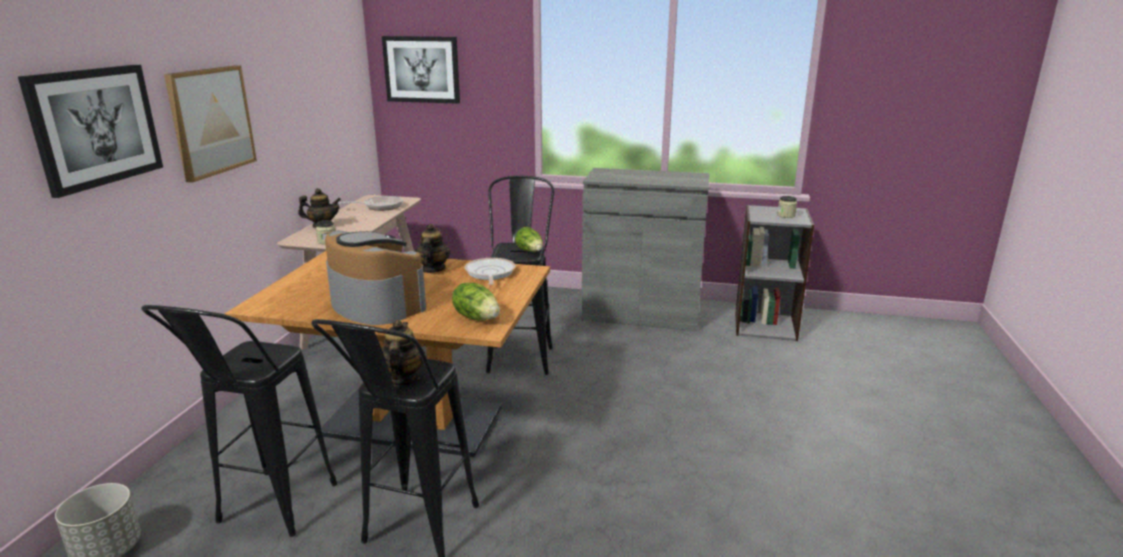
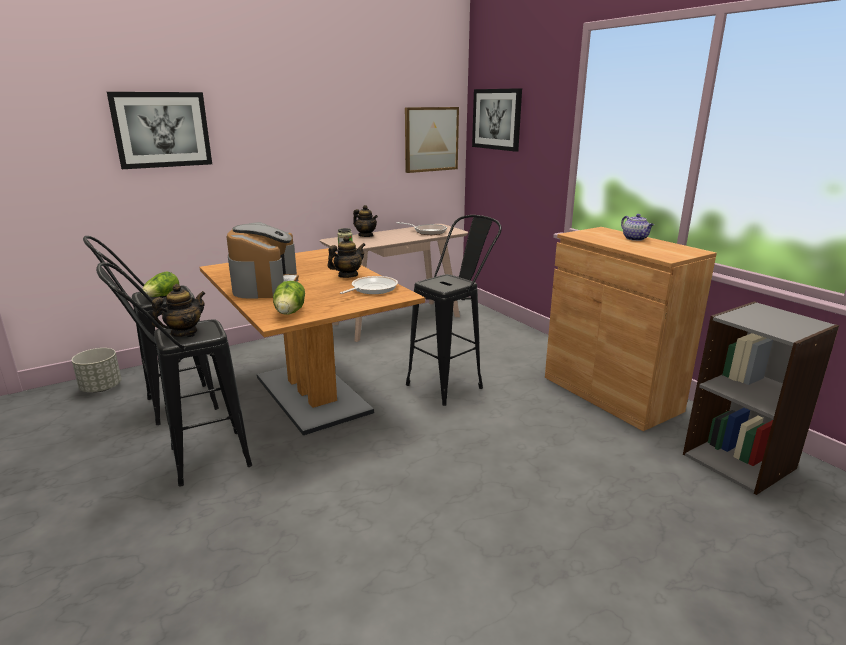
camera: 45 degrees right, 0 degrees up
(211, 121) = (267, 139): picture -> picture (431, 139)
(530, 251) = (452, 286): lettuce -> lettuce (162, 297)
(641, 313) = (610, 393): grey cabinet -> brown cabinet
(642, 173) = (635, 239): none -> teapot
(786, 215) = (780, 324): jar -> none

